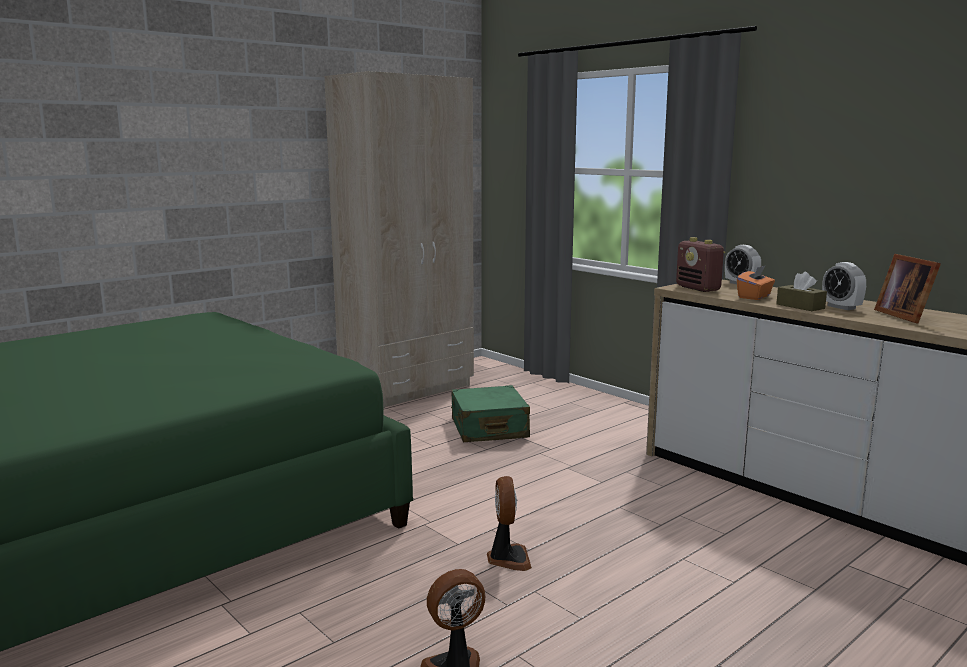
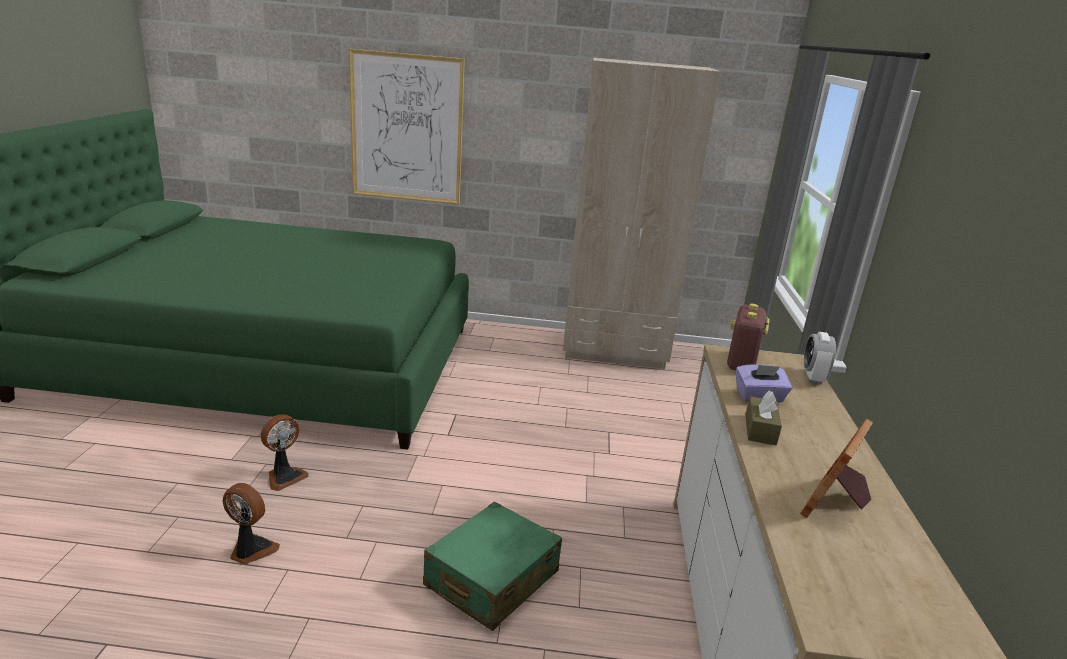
camera: 45 degrees right, 10 degrees up
(110, 180) = (406, 128): none -> picture
(489, 429) = (601, 412): green suitcase -> green suitcase (491, 579)
(507, 558) = (408, 510): fan -> fan (284, 476)
(754, 297) = (759, 397): orange tissue box -> purple tissue box
(841, 307) = (803, 454): alarm clock -> none

